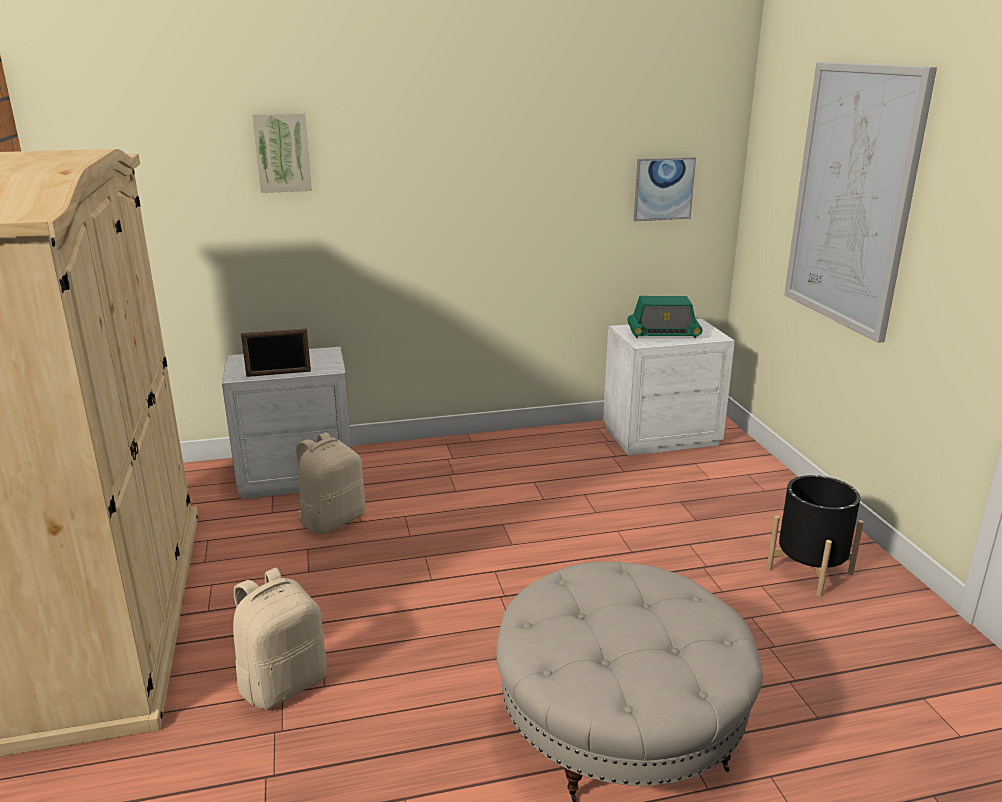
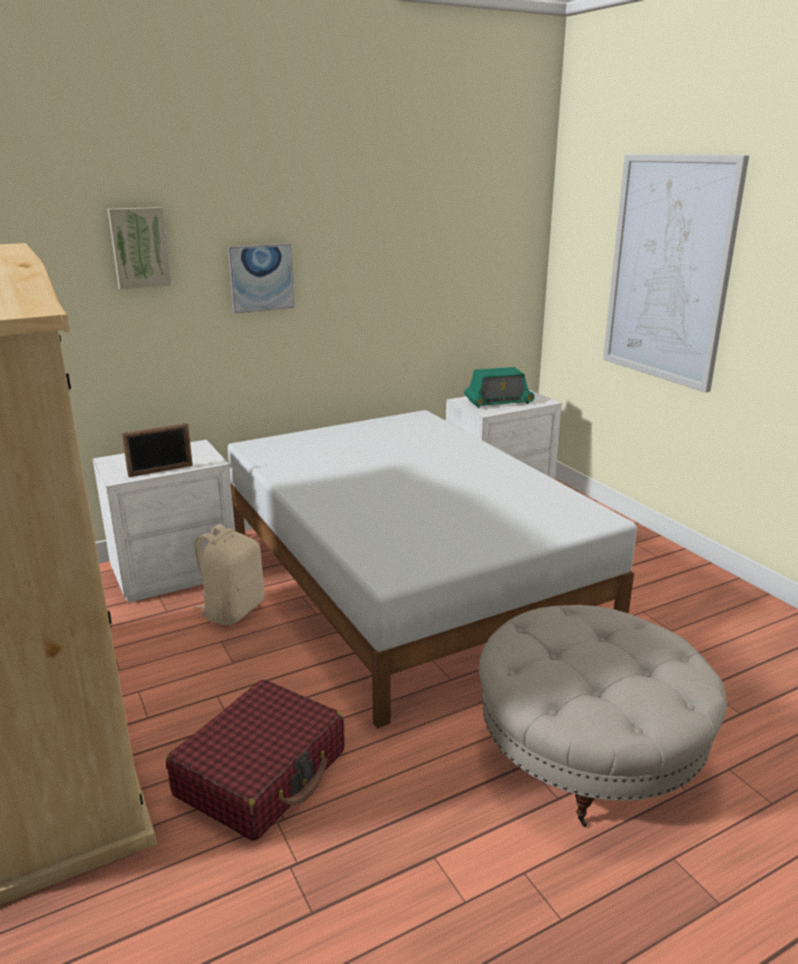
camera: 15 degrees left, 0 degrees up
(283, 683) = (262, 773): beige backpack -> red suitcase
(518, 515) = (408, 581): none -> white bed
(663, 189) = (485, 271): picture -> picture (261, 278)
(809, 571) = (674, 594): black planter -> none

